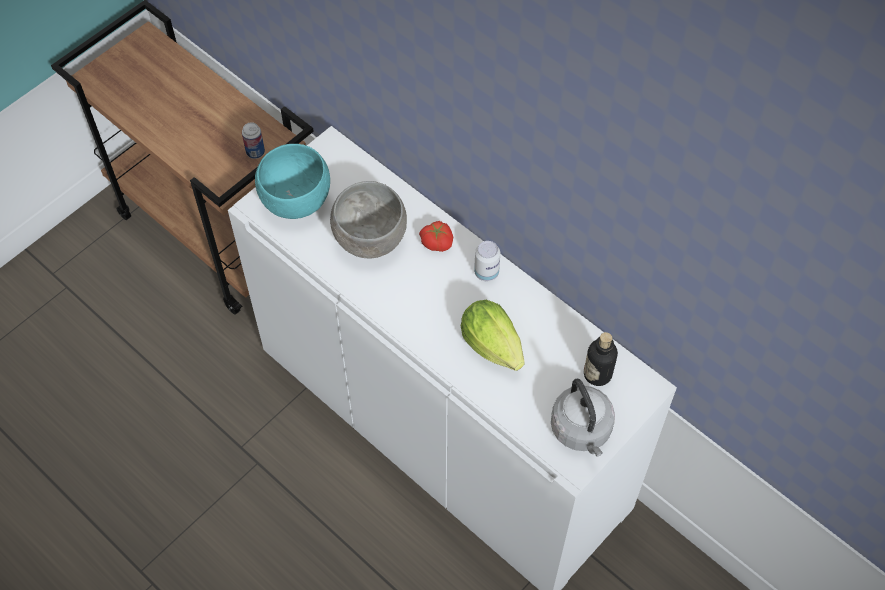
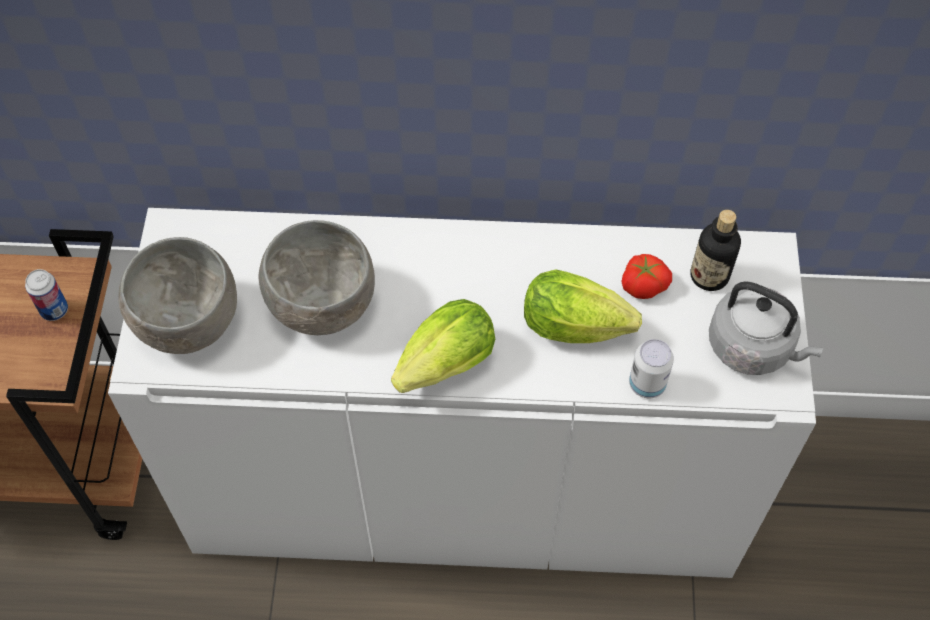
camera: 40 degrees left, 0 degrees up
(295, 200) = (186, 322): turquoise bowl -> grey bowl
(399, 316) = (441, 368): none -> lettuce
(437, 242) = (402, 255): tomato -> tomato (643, 284)
(486, 272) = (490, 251): can -> can (647, 384)

